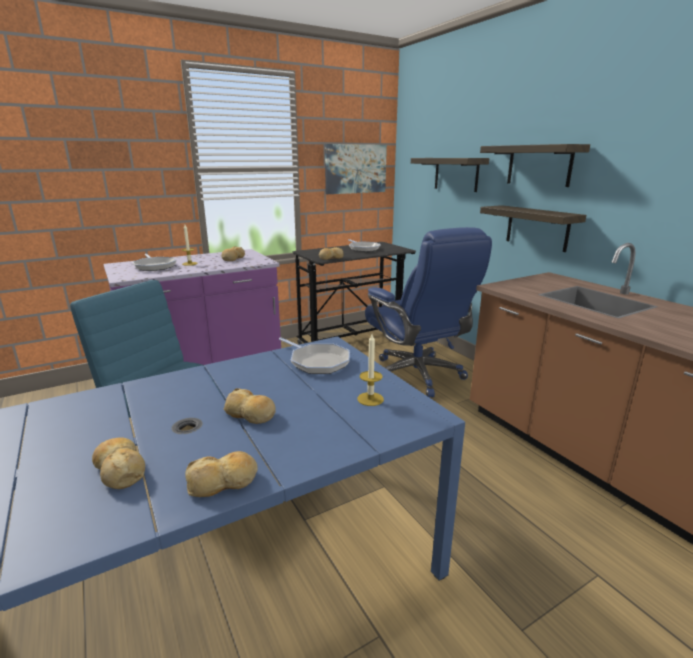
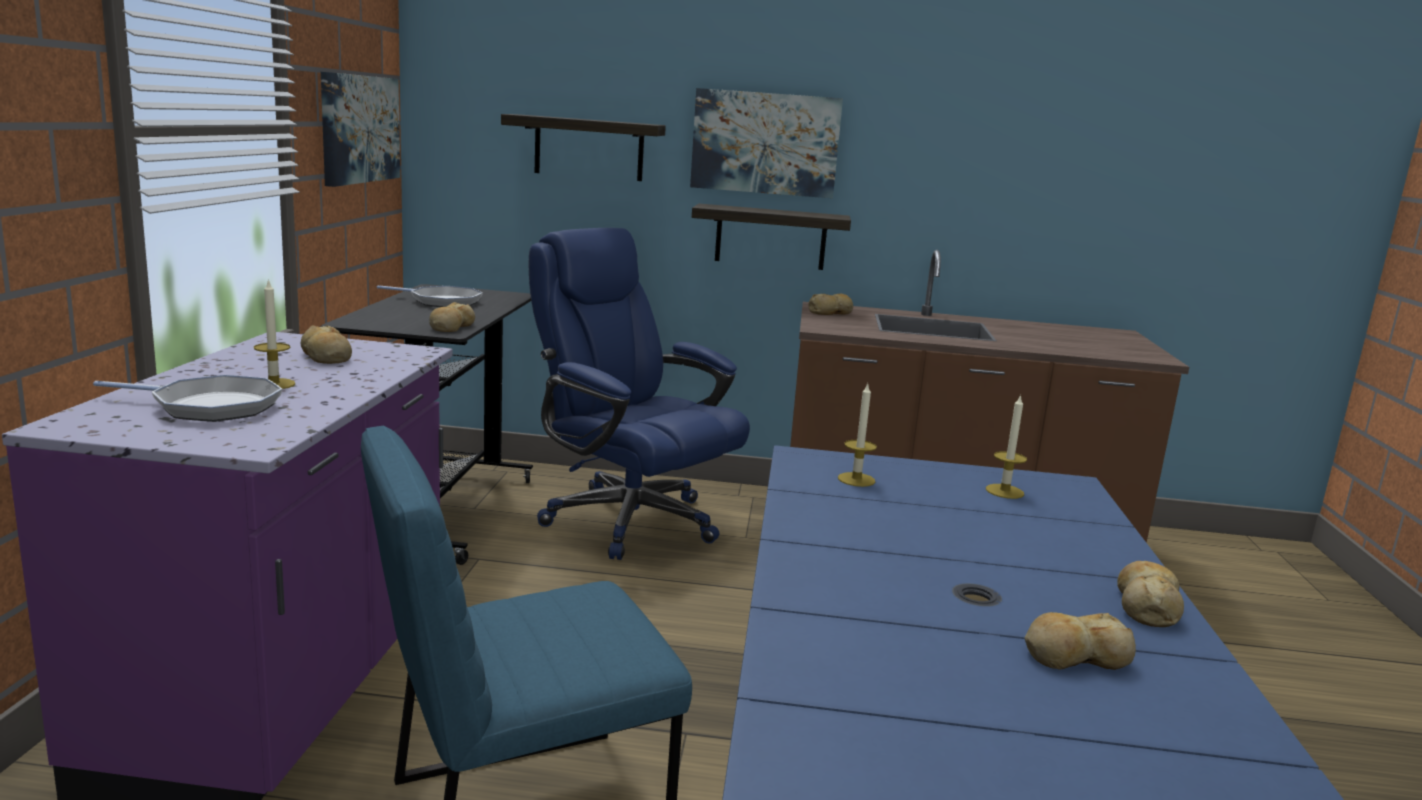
camera: 55 degrees left, 5 degrees down
(250, 414) = (982, 553): bread -> bread (831, 312)
(317, 362) = (856, 479): frying pan -> candle
(416, 374) = (630, 522): blue office chair -> blue office chair turned 150 degrees counterclockwise
(539, 165) = (765, 143): shelf -> picture

